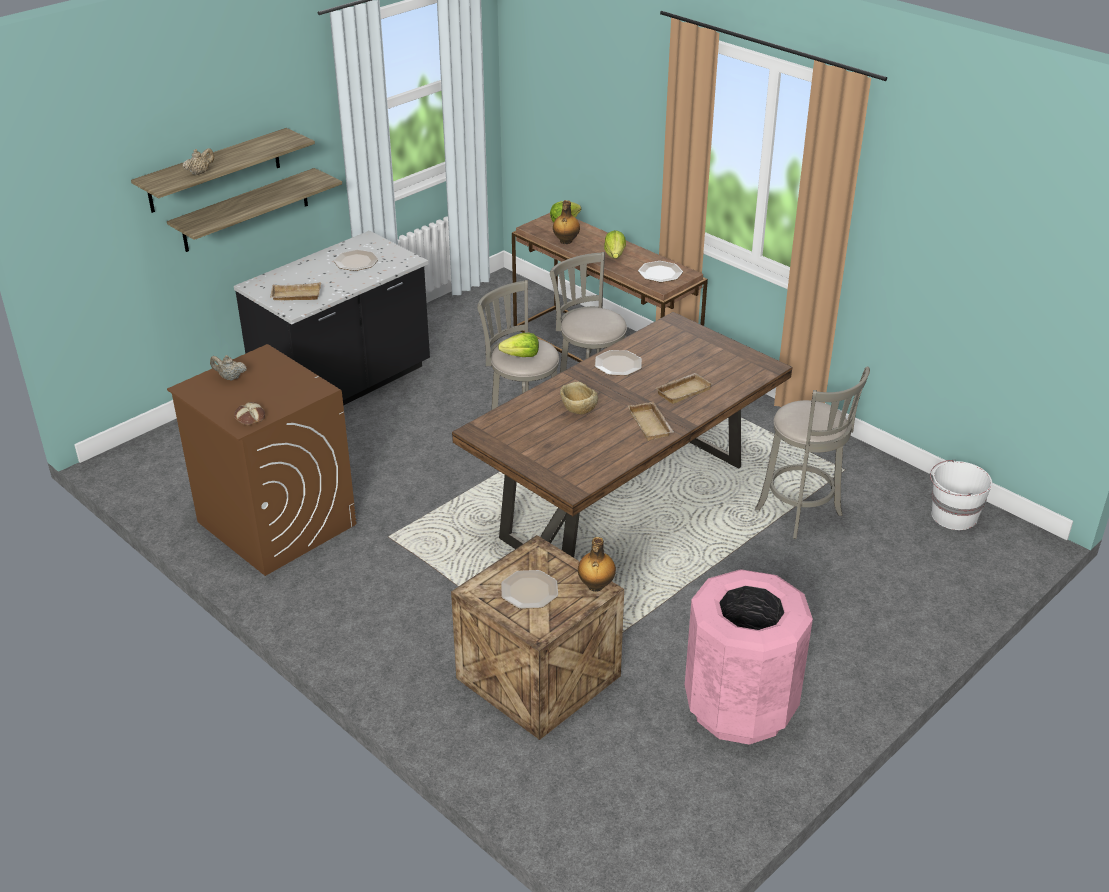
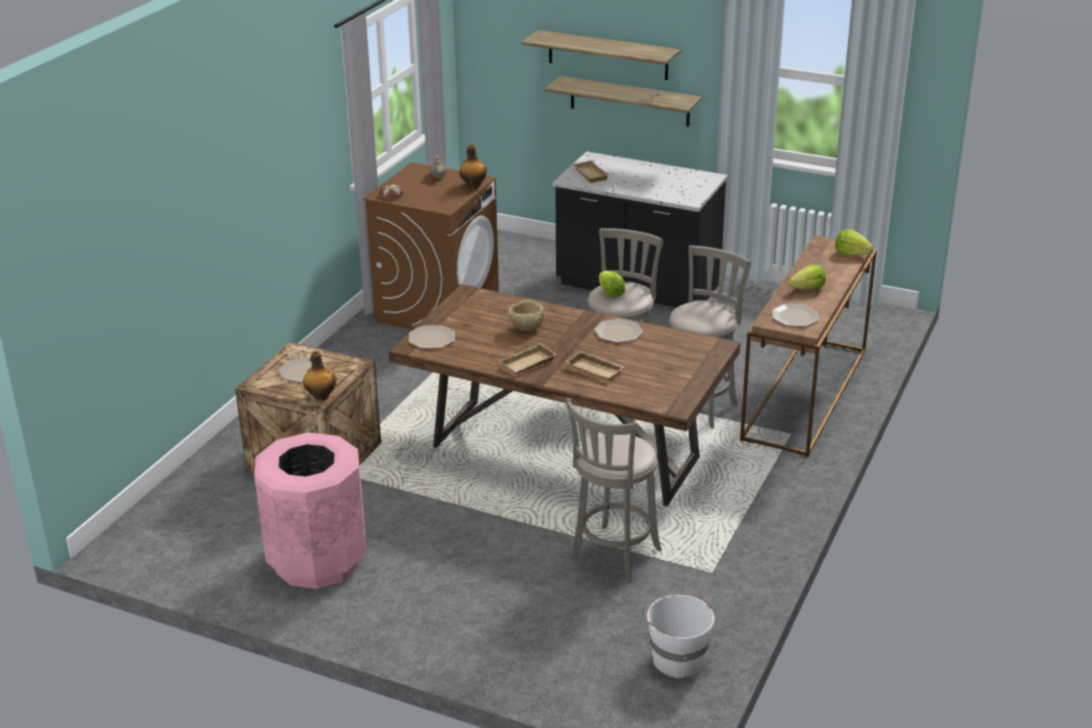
camera: 70 degrees right, 5 degrees down
(200, 173) = (568, 43): beige teapot -> none
(356, 261) = (666, 182): plate -> plate (432, 338)
(565, 241) = (811, 261): bottle -> bottle (473, 185)

